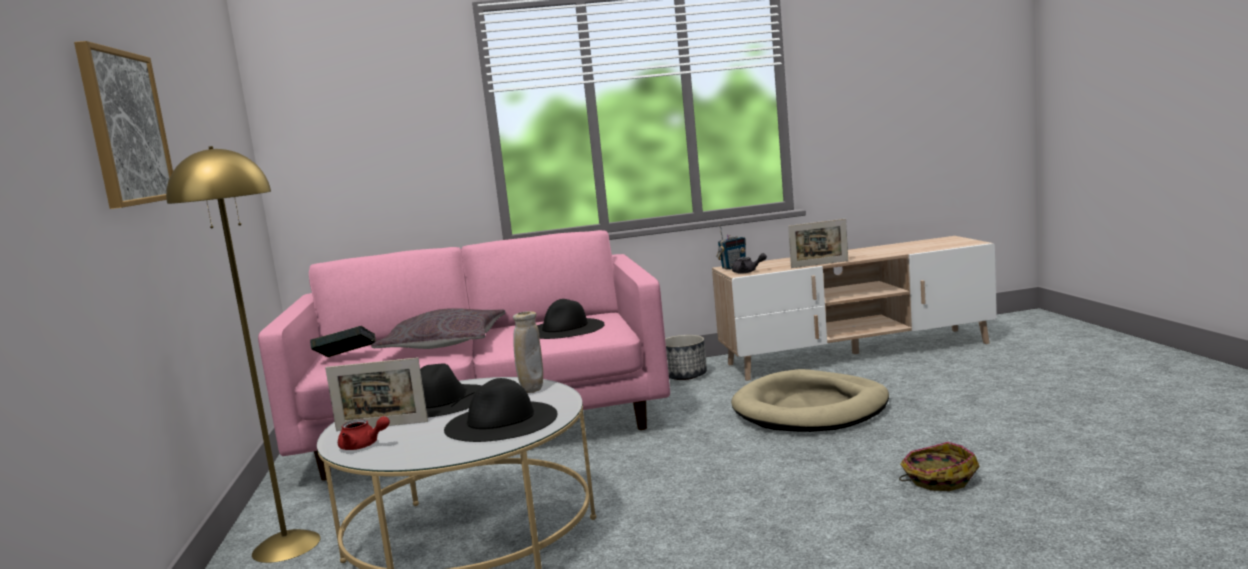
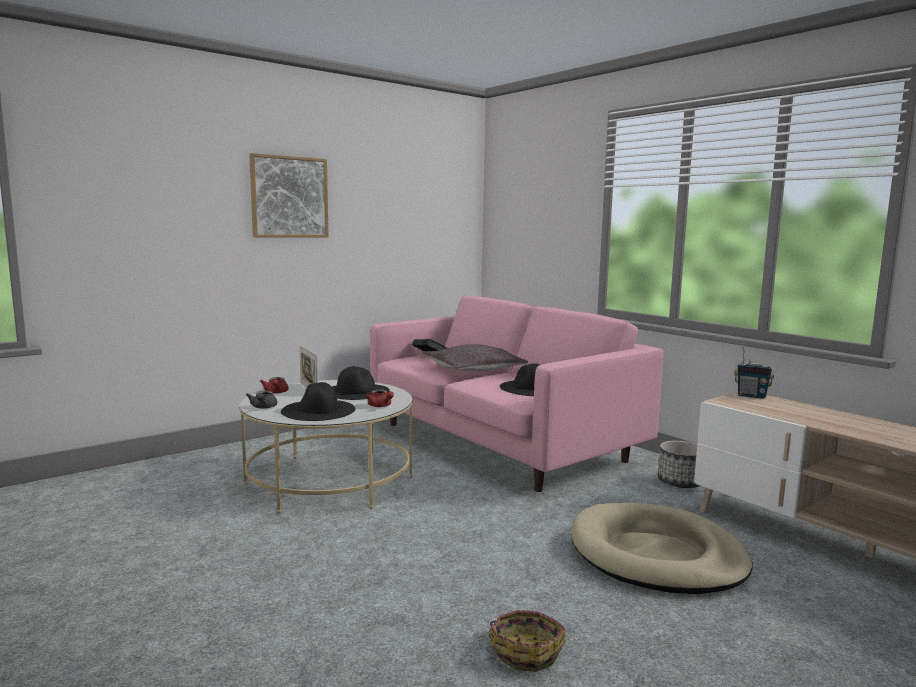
camera: 60 degrees right, 0 degrees up
(286, 545) = (310, 441): yellow floor lamp -> none
(532, 391) = (380, 406): beige vase -> red teapot
(747, 272) = (734, 403): grey teapot -> grey teapot (263, 407)
(819, 264) = (810, 424): picture frame -> none

